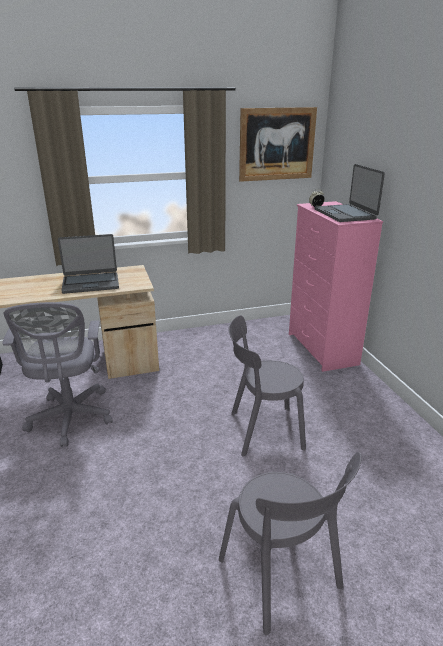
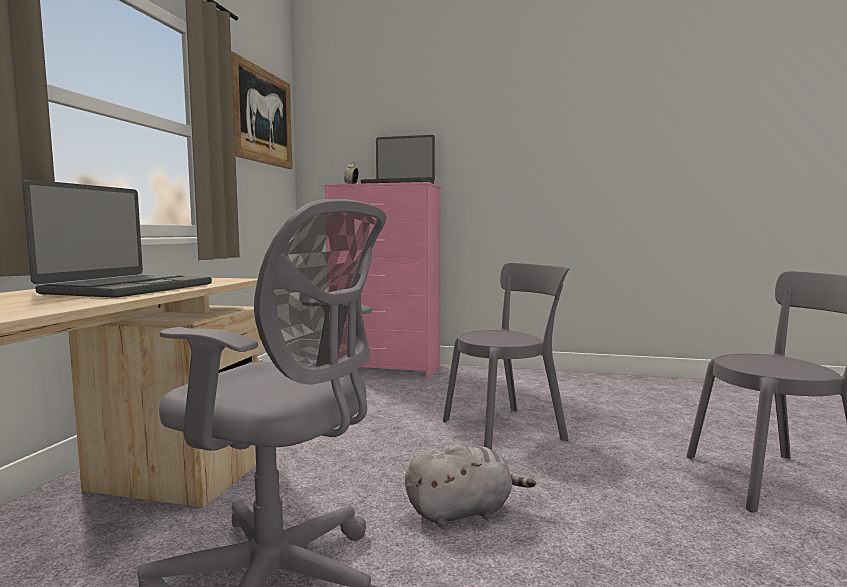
camera: 60 degrees left, 20 degrees down
(146, 444) = (463, 511): none -> grey plush toy
(262, 431) = (508, 429): grey chair -> grey chair turned 135 degrees counterclockwise

